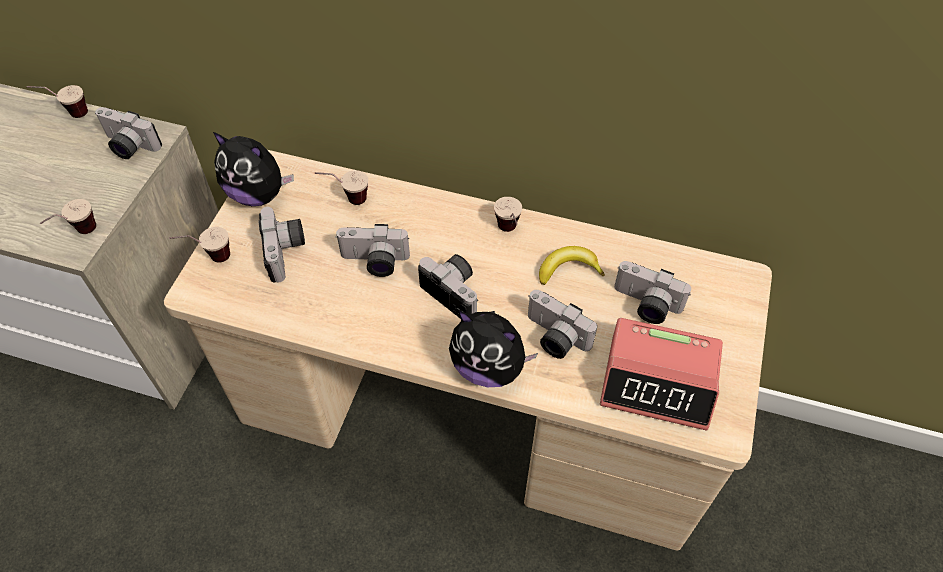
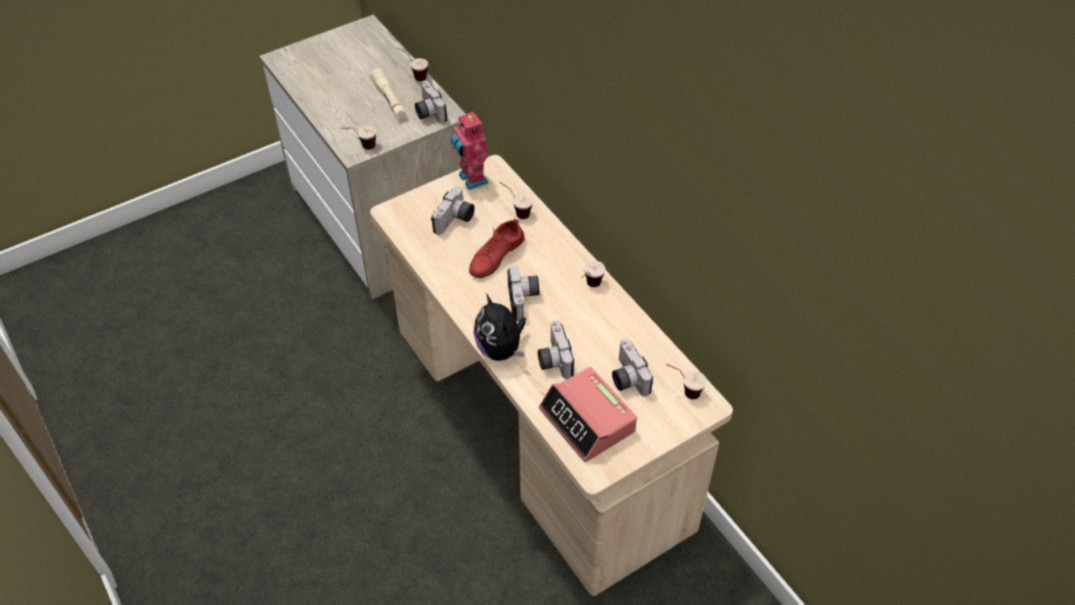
camera: 40 degrees right, 5 degrees down
(62, 158) = (389, 99): none -> beige flashlight
(209, 259) = (413, 200): cup -> cup (683, 391)
(258, 194) = (471, 179): plush toy -> toy robot
(374, 263) = (496, 256): camera -> red shoe
(568, 269) = (602, 329): banana -> none

